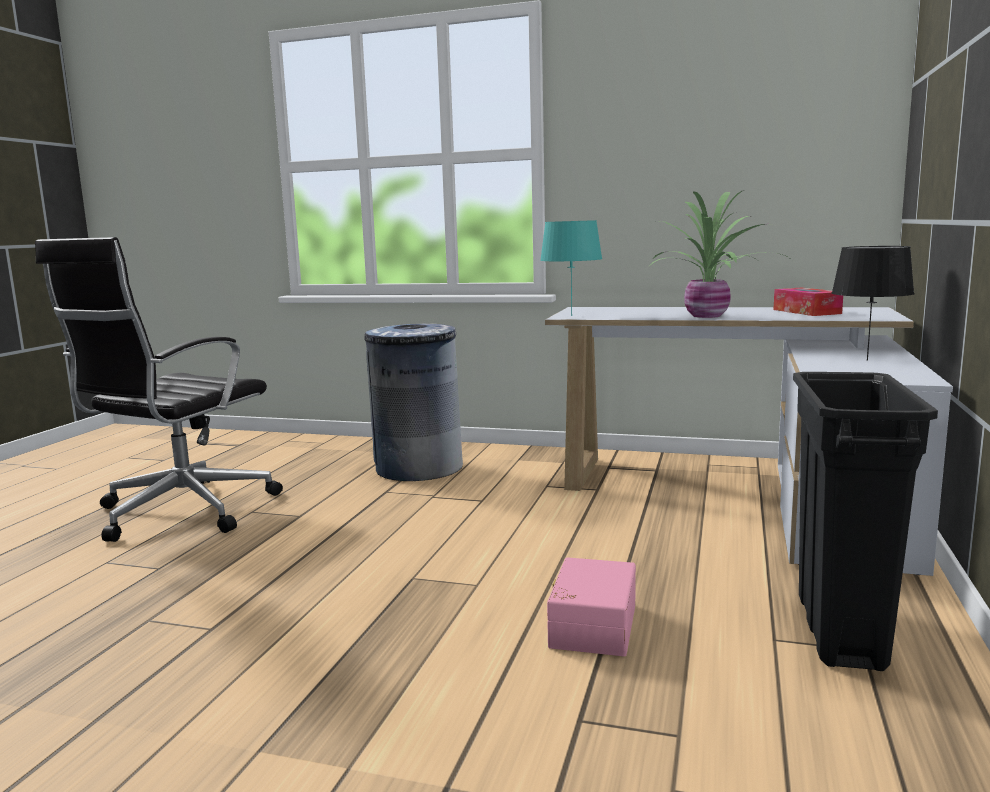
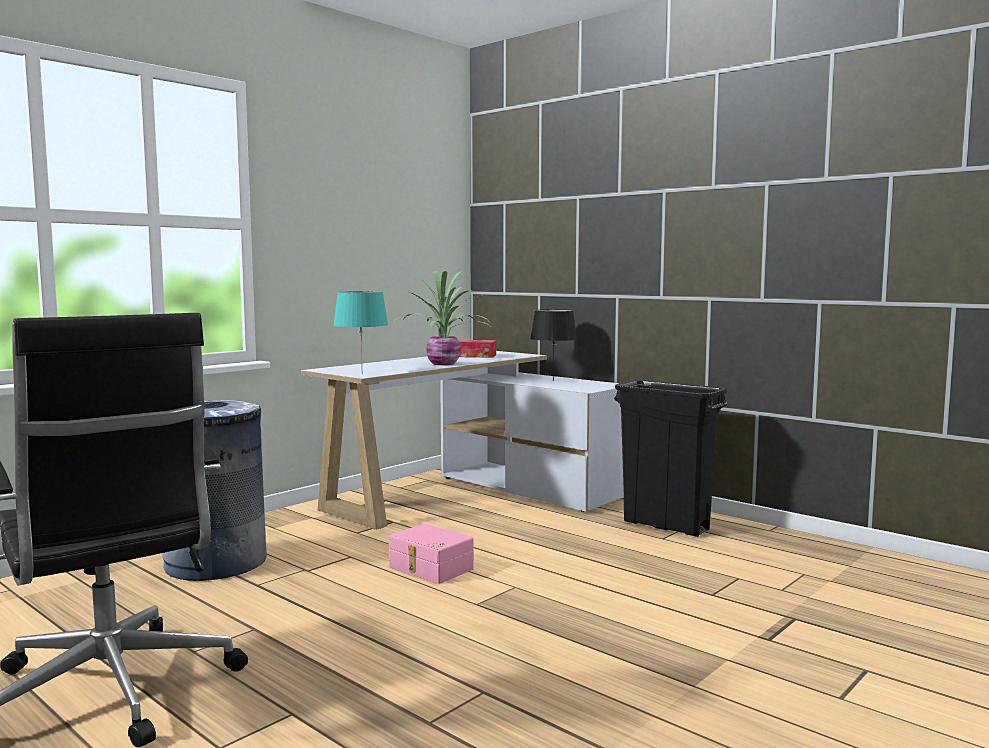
camera: 65 degrees left, 5 degrees down
(590, 625) = (609, 570): pink storage box -> pink storage box (429, 568)

